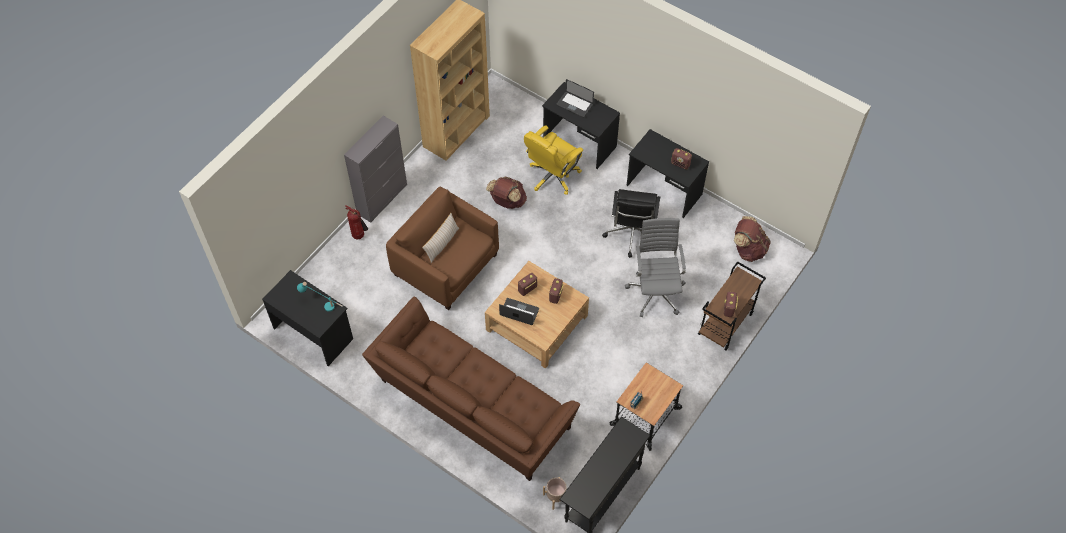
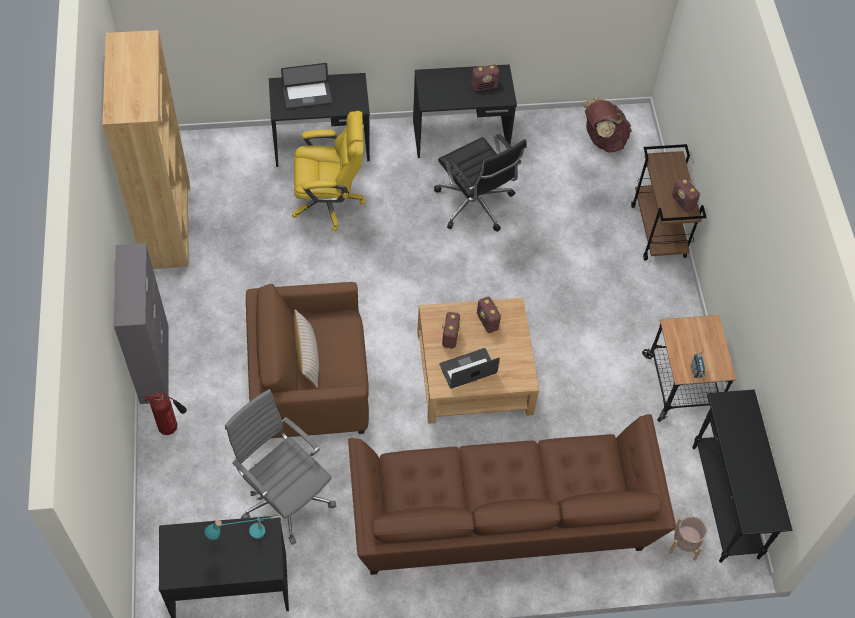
camera: 45 degrees left, 0 degrees up
(507, 202) = (307, 264): brown backpack -> none
(553, 176) = (329, 201): yellow office chair -> yellow office chair turned 90 degrees counterclockwise
(655, 291) = (559, 247): grey office chair -> grey office chair (285, 496)

